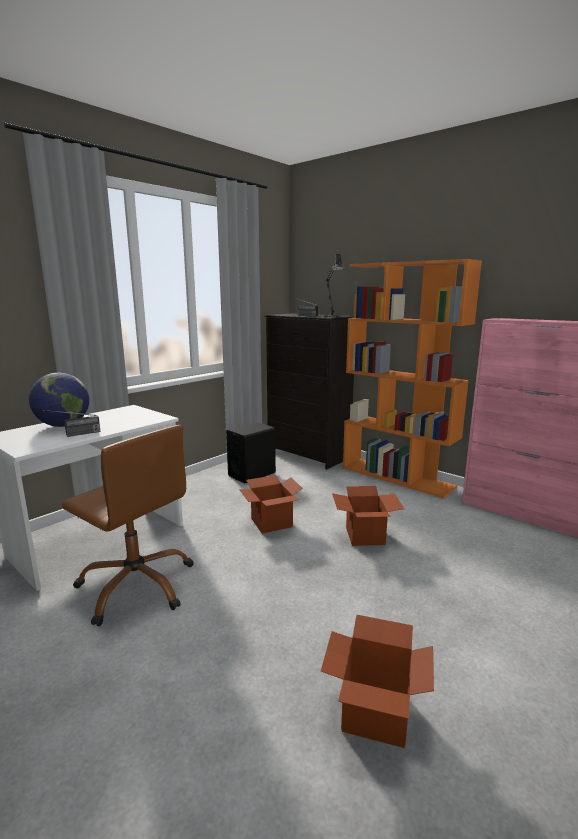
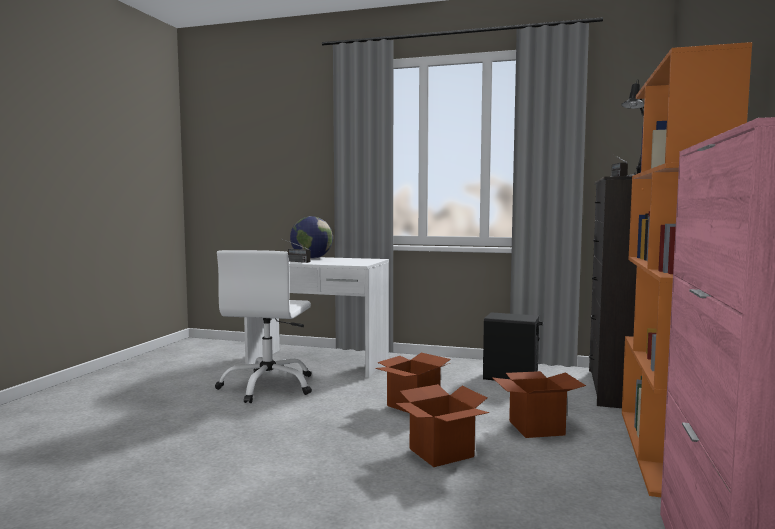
camera: 65 degrees right, 10 degrees down
(137, 585) = (268, 386): brown office chair -> white office chair
(375, 713) = (144, 495): cardboard box -> cardboard box (536, 428)

